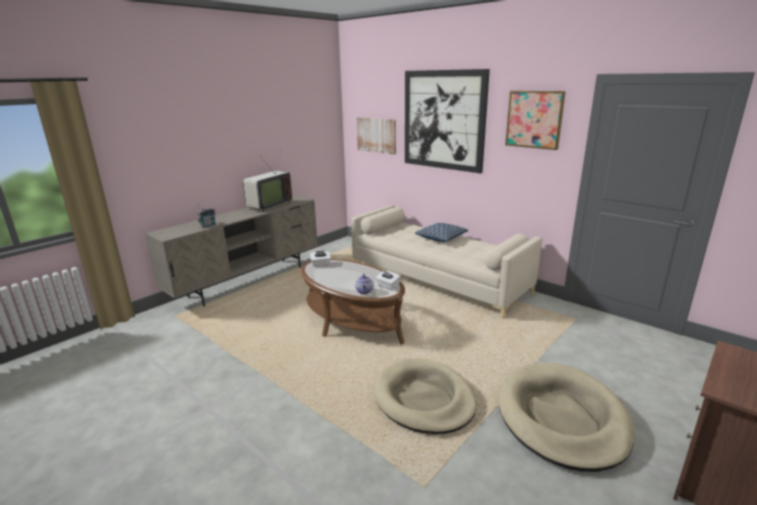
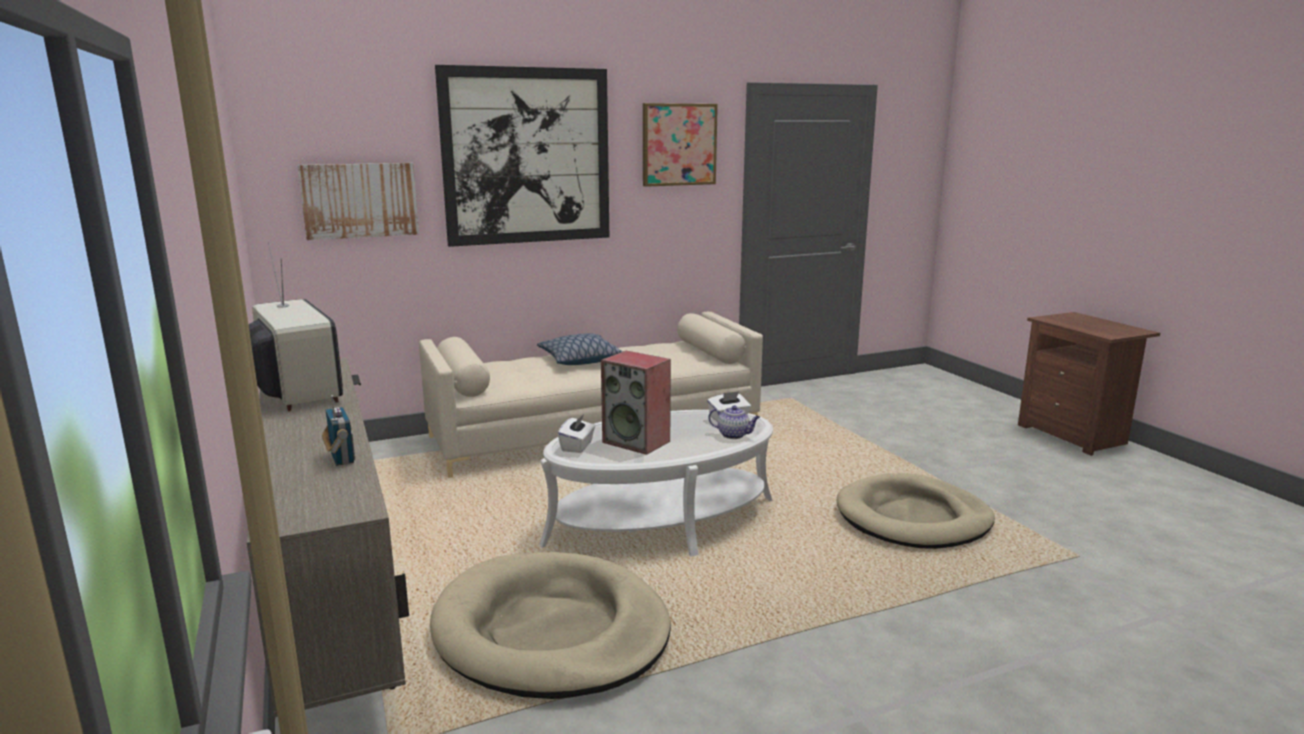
camera: 65 degrees left, 5 degrees down
(337, 273) = (637, 442): none -> speaker
(352, 320) = (661, 522): brown coffee table -> white coffee table
(561, 418) = (973, 460): beige dog bed -> beige dog bed (551, 631)

